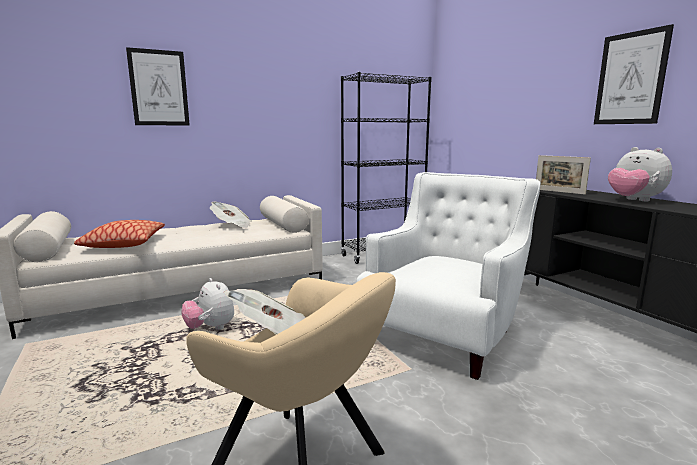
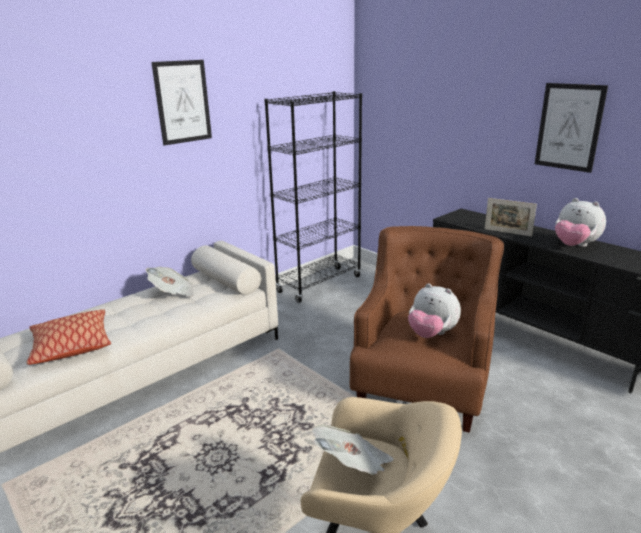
camera: 15 degrees left, 10 degrees up
(159, 88) = (64, 146): picture -> picture (183, 102)
(210, 328) = (197, 421): plush toy -> plush toy (431, 334)
(446, 332) = (423, 382): white armchair -> brown armchair

